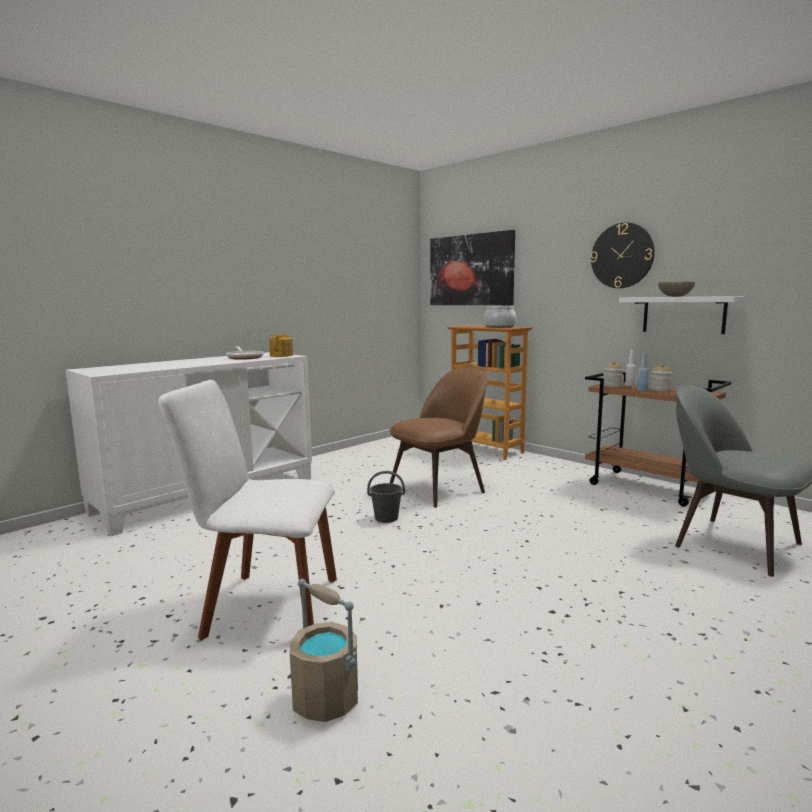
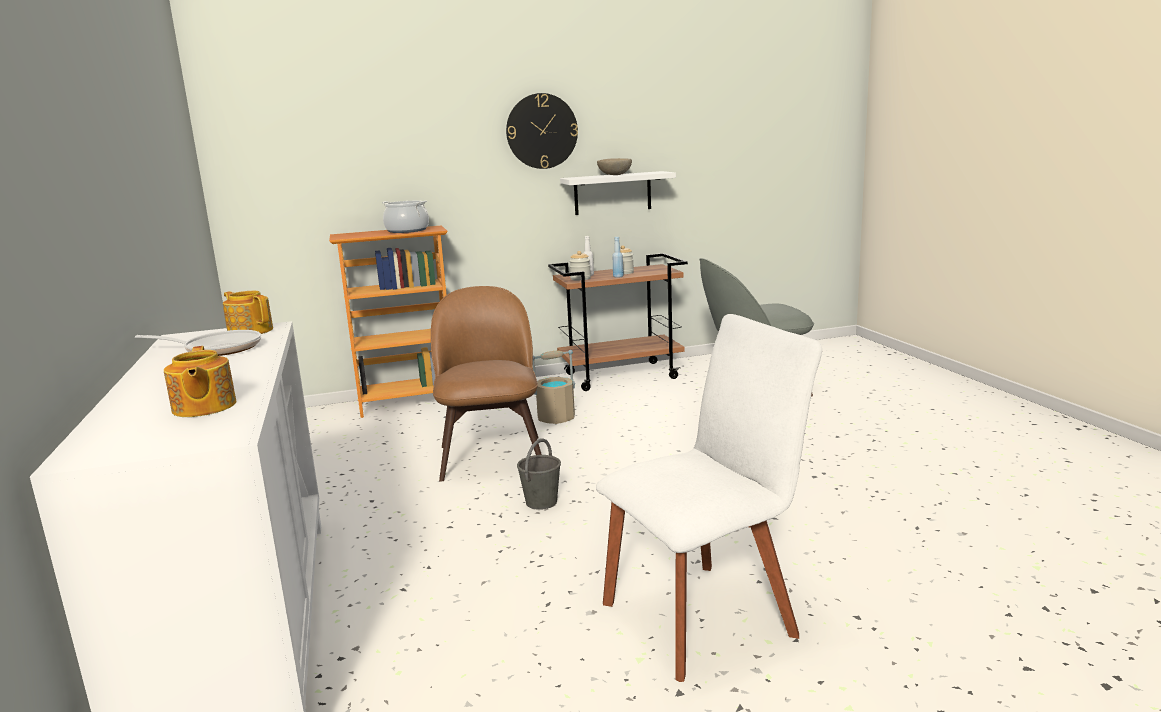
camera: 60 degrees left, 5 degrees up
(146, 367) = (203, 407): none -> teapot
(265, 605) = (705, 615): white chair -> white chair turned 150 degrees counterclockwise
(326, 700) = (903, 603): beige bucket -> beige bucket (556, 418)
(471, 270) = (314, 151): picture -> none

